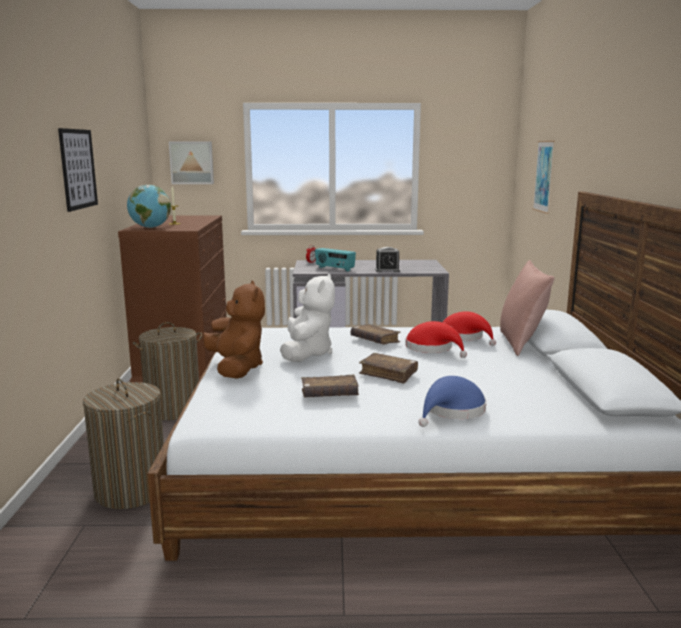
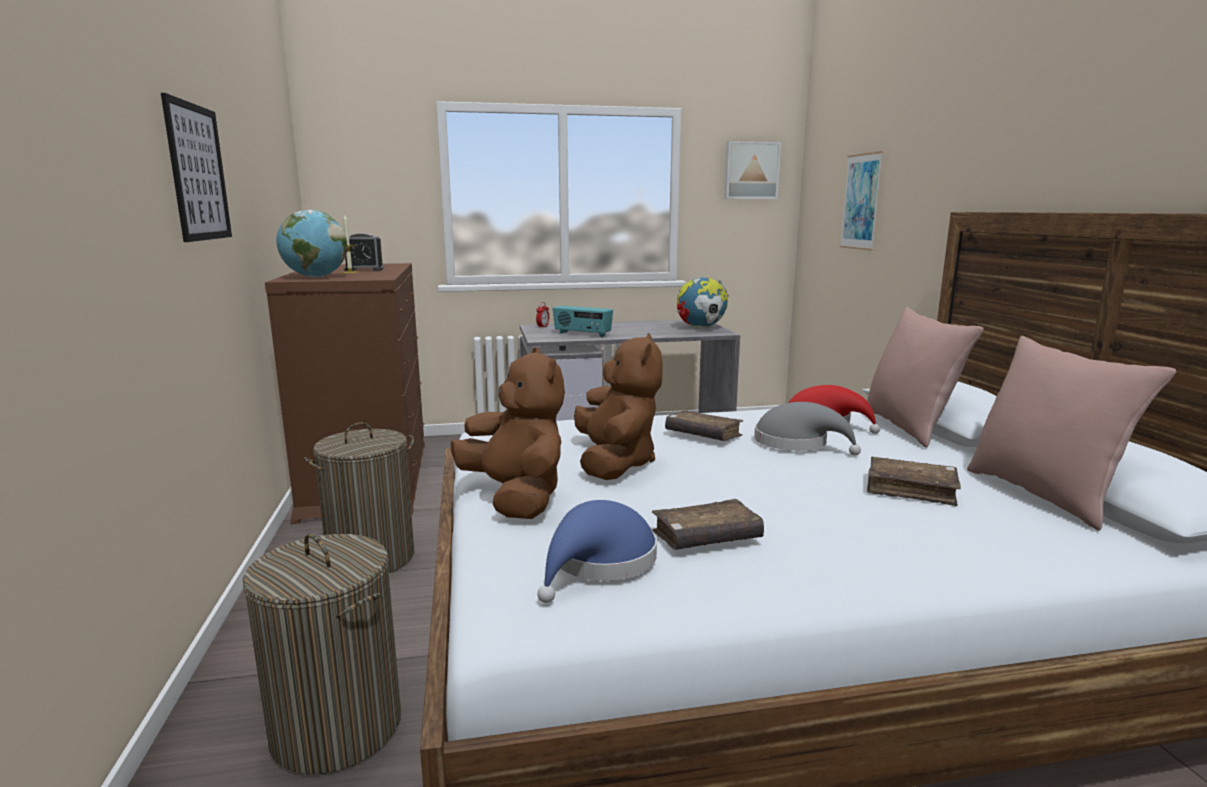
camera: 10 degrees left, 0 degrees up
(192, 162) = (362, 188): picture -> picture (751, 170)
(307, 353) = (615, 463): white plush toy -> brown plush toy
(387, 270) = (655, 334): alarm clock -> alarm clock (364, 269)
(388, 374) = (770, 491): brown book -> brown book (910, 490)
(425, 267) = (701, 328): none -> globe
(432, 348) = (797, 443): red hat -> grey hat
(452, 411) = (931, 555): blue hat -> blue hat (599, 562)
(562, 387) = (1044, 495): none -> pink pillow

